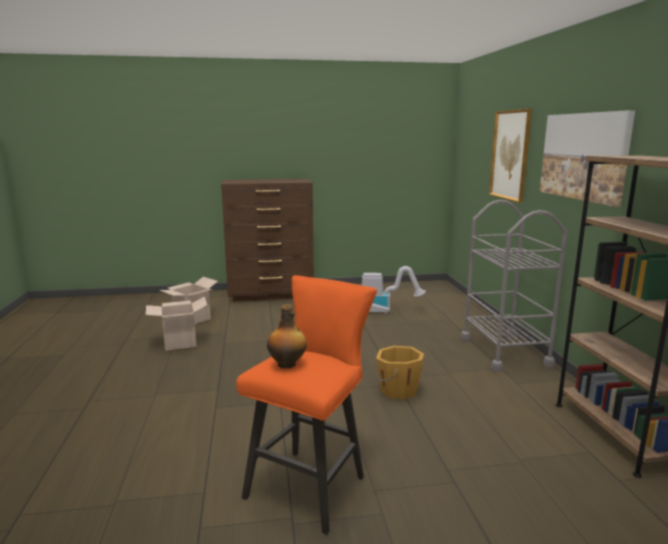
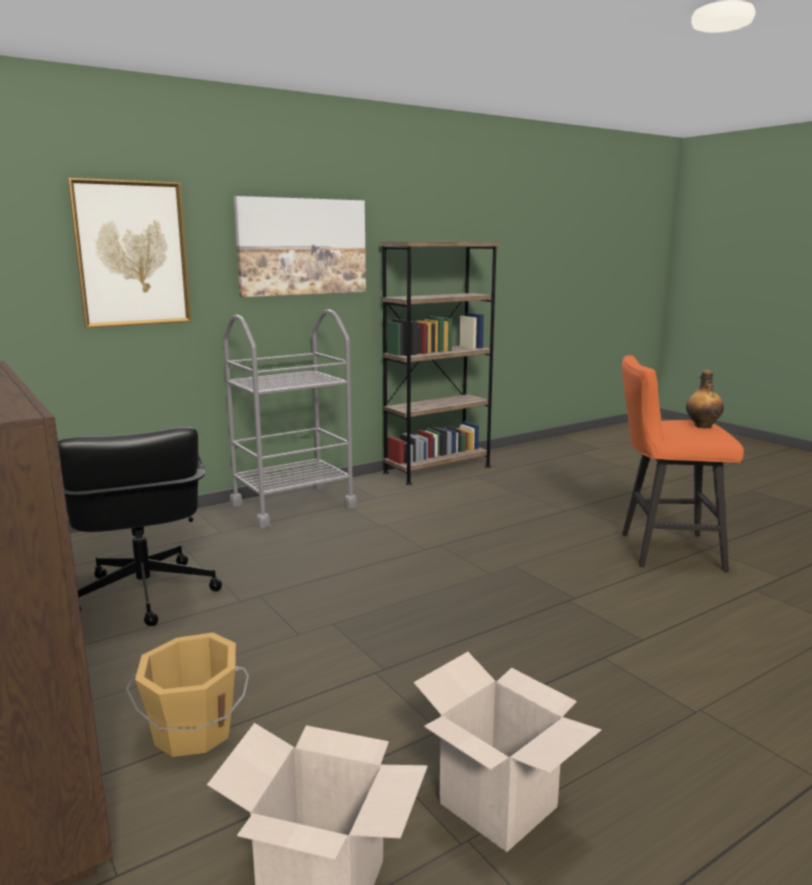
camera: 115 degrees left, 0 degrees up
(386, 311) = (144, 595): vacuum cleaner -> black office chair
(398, 390) = (454, 543): orange bucket -> orange bucket (193, 732)

